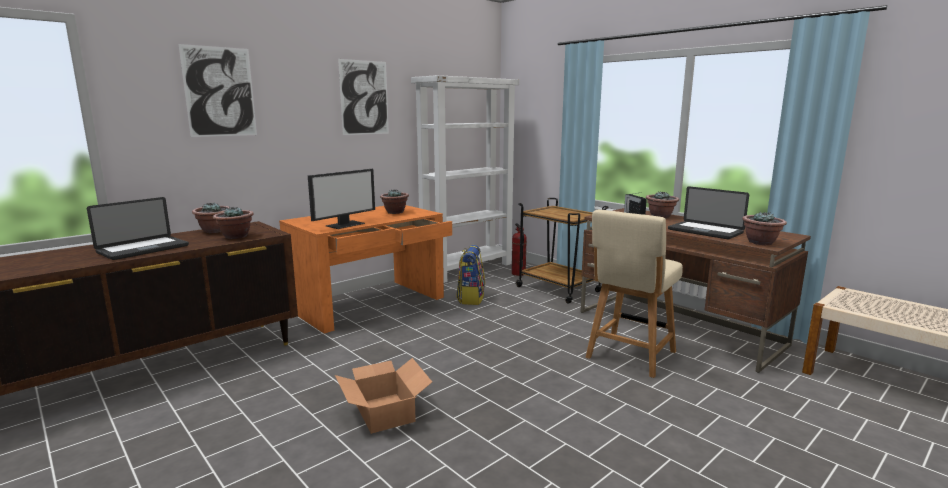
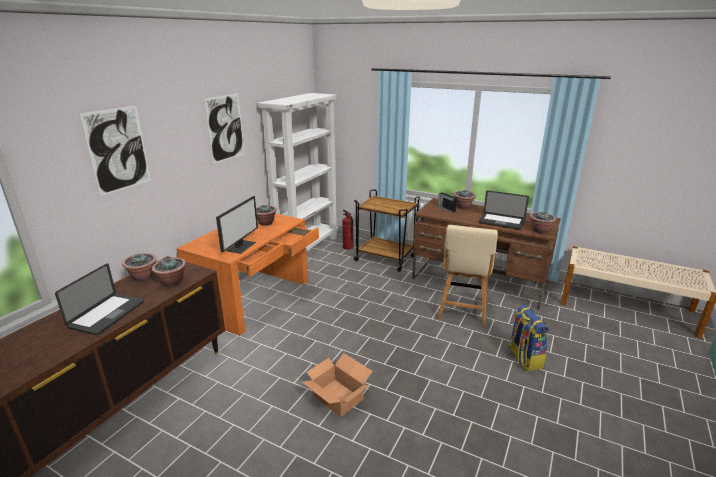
camera: 20 degrees left, 10 degrees up
(471, 298) = (328, 278): backpack -> backpack (523, 358)

